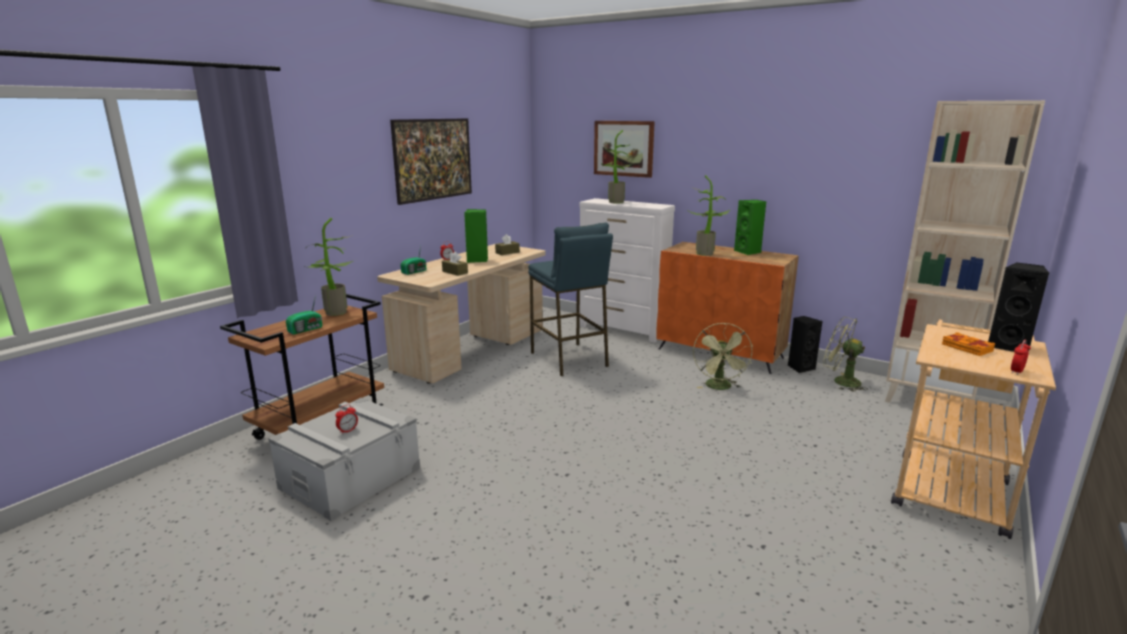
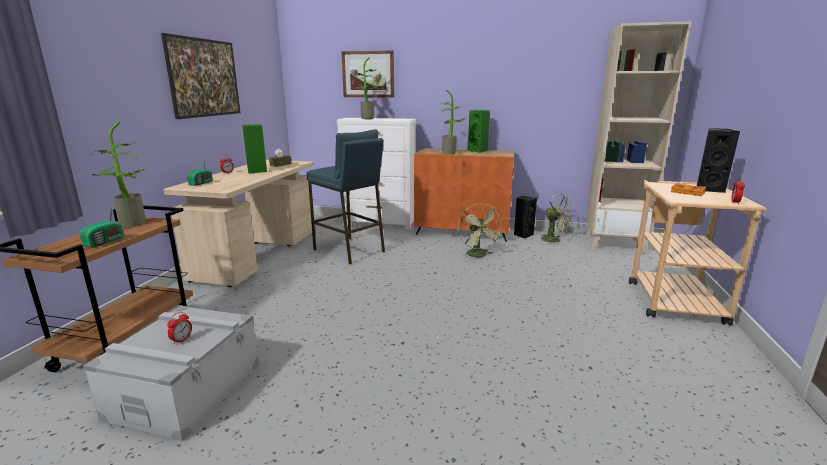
camera: 20 degrees left, 0 degrees up
(455, 272) = (243, 181): brown tissue box -> none
(840, 381) = (555, 240): green fan -> green fan turned 150 degrees counterclockwise

